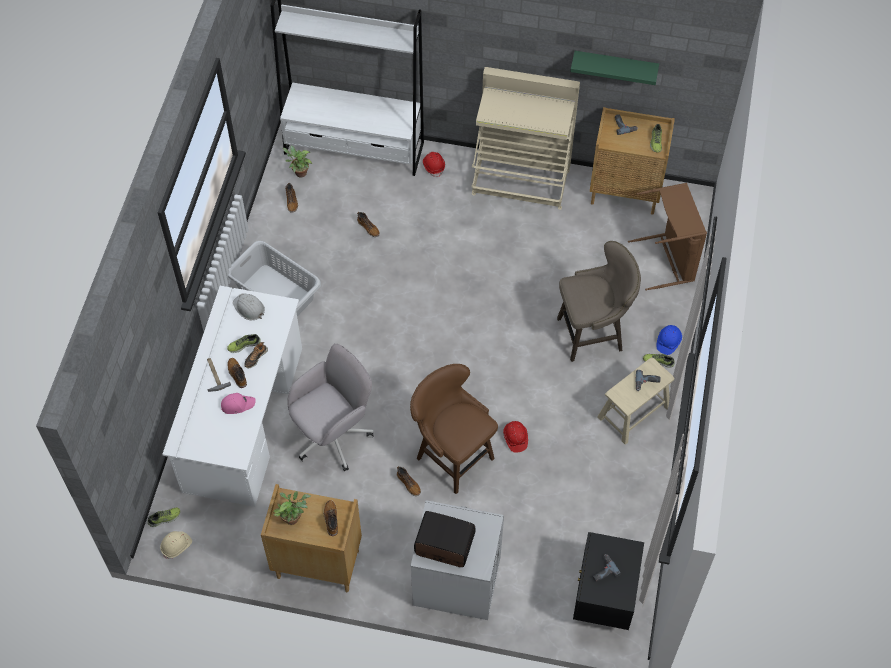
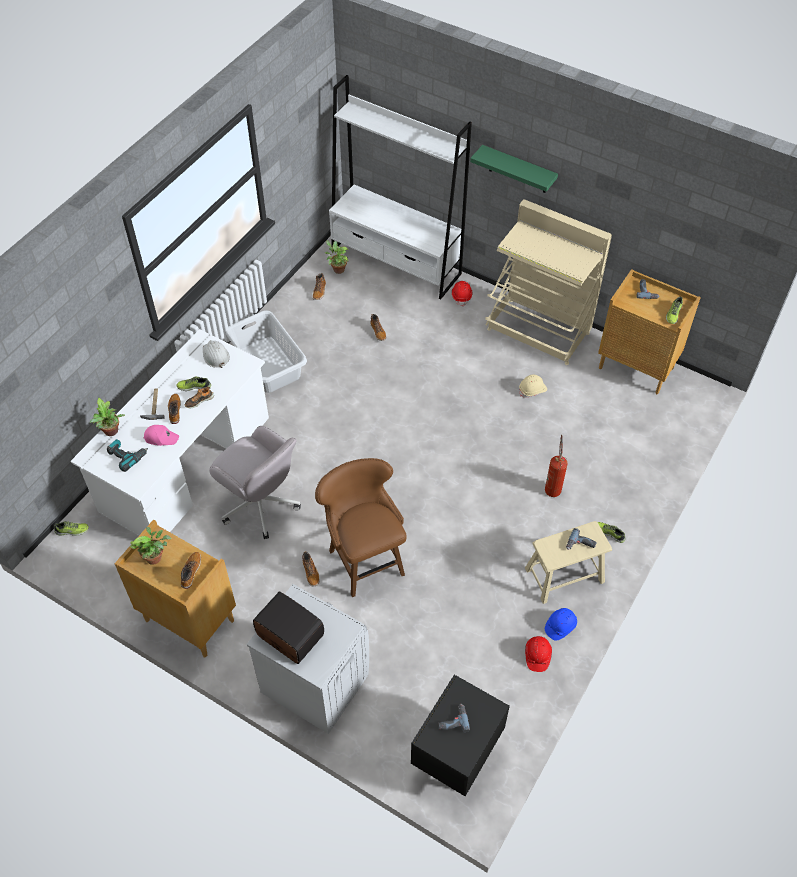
camera: 20 degrees right, 5 degrees down
(176, 546) = (69, 560): beige hard hat -> beige hard hat (532, 390)
(187, 414) = (111, 432): none -> potted plant
(214, 432) = (127, 456): none -> power drill
(334, 437) = (260, 506): grey office chair -> grey office chair turned 60 degrees clockwise
(515, 438) = (433, 562): red hard hat -> red hard hat (537, 656)
(593, 333) = (553, 487): beige stool -> fire extinguisher
(615, 66) = (650, 224): green shelf -> green shelf (518, 170)
(668, 260) = (657, 440): brown laundry basket -> none
(668, 342) = (627, 517): blue hard hat -> blue hard hat (560, 626)

